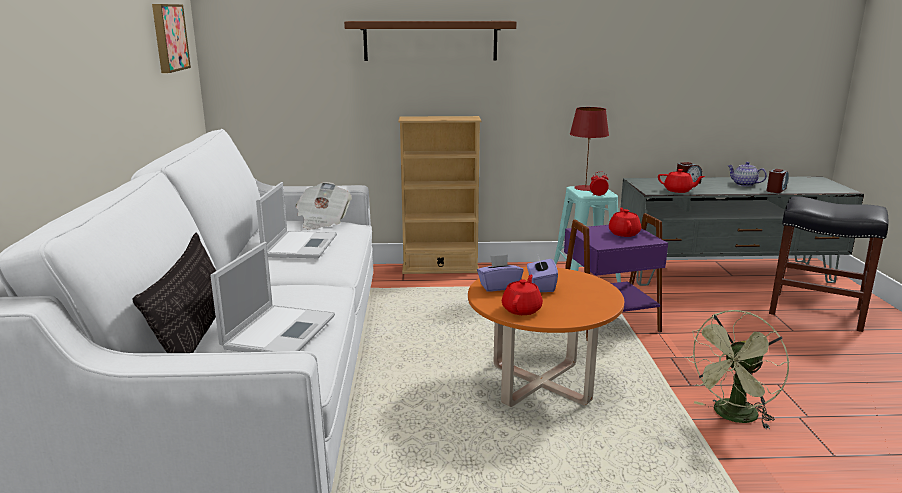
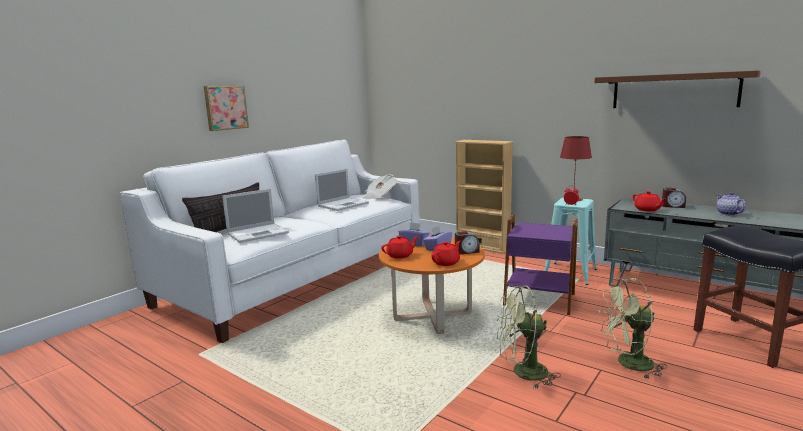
camera: 40 degrees right, 5 degrees down
(168, 37) = (335, 90): picture -> picture (225, 107)
(430, 40) = (484, 89): brown shelf -> brown shelf (674, 91)
(624, 233) = (551, 230): red teapot -> red teapot (446, 262)
(776, 190) = (751, 221): alarm clock -> alarm clock (466, 251)
(784, 368) = (628, 364): none -> green fan

